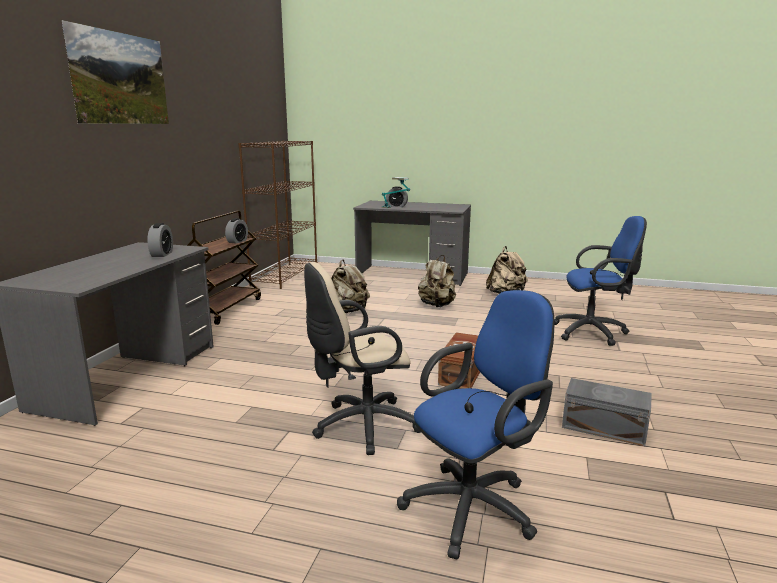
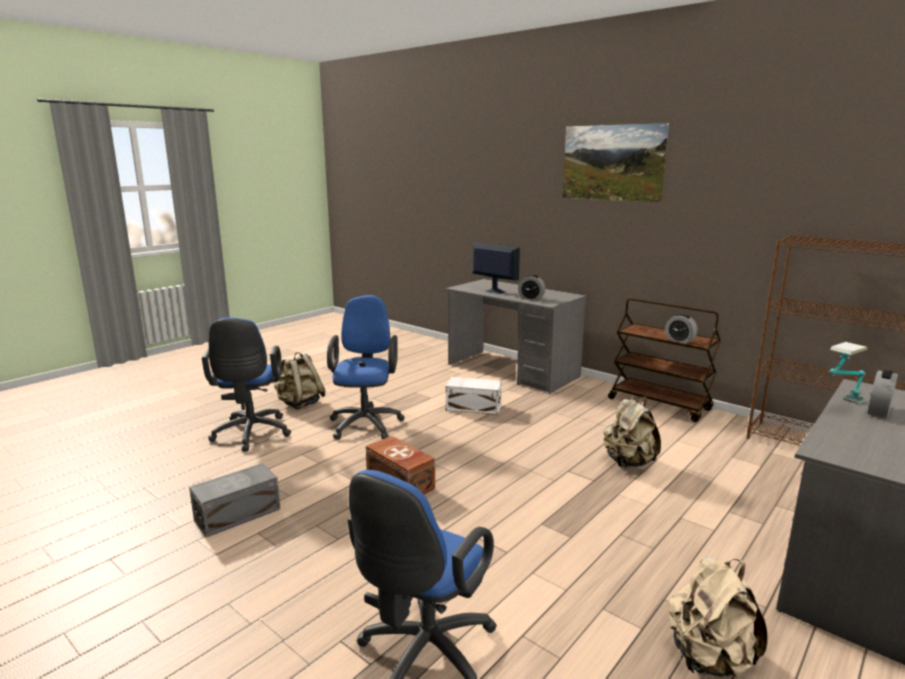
camera: 115 degrees right, 0 degrees up
(112, 269) = (494, 291): none -> monitor
(270, 377) = (473, 407): none -> white storage box
(360, 426) = (366, 423): beige office chair -> blue office chair
(437, 305) = (639, 537): beige backpack -> beige backpack (300, 404)

